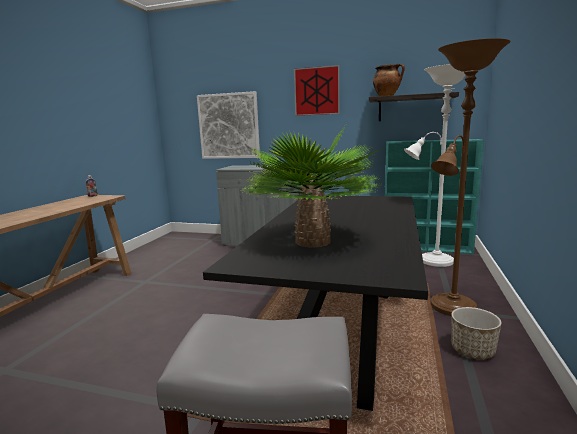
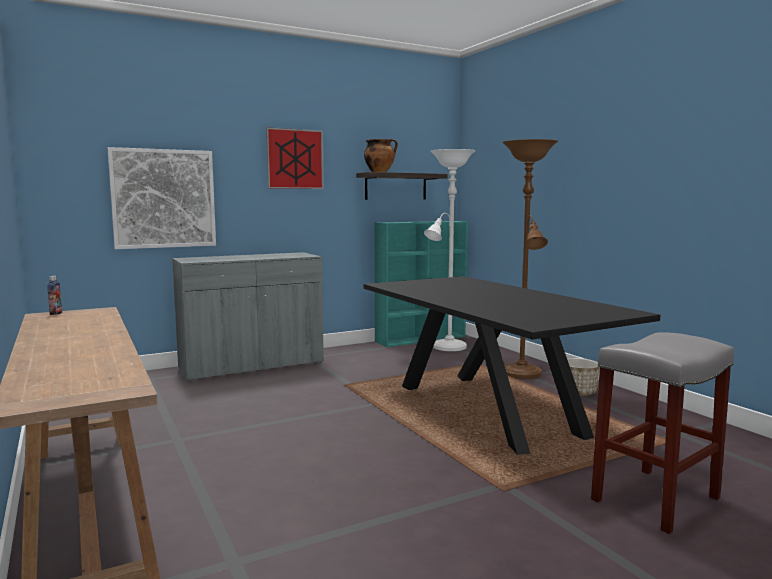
camera: 45 degrees left, 5 degrees down
(313, 241) = (524, 308): potted plant -> none

